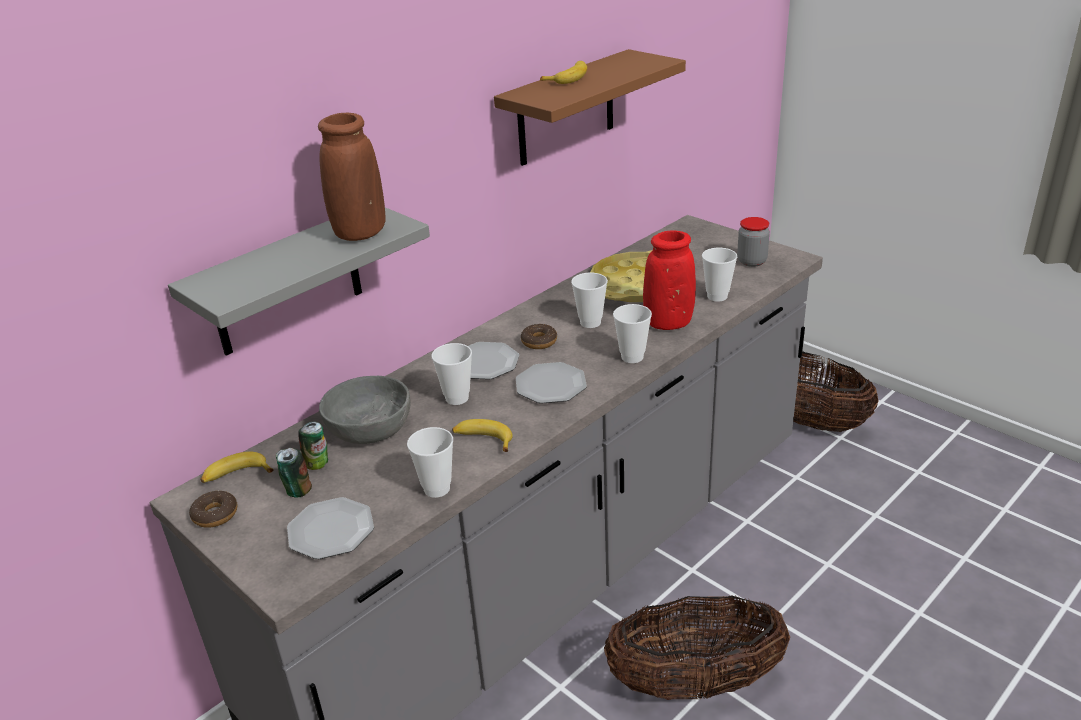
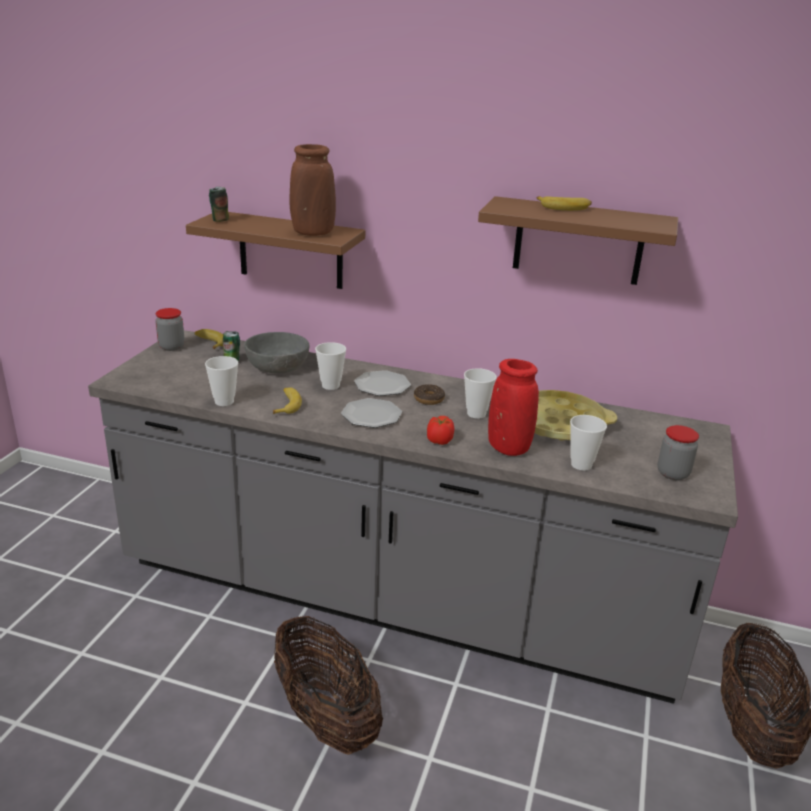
camera: 60 degrees right, 5 degrees down
(215, 515) = (171, 347): donut -> jar
(287, 282) = (290, 250): grey shelf -> brown shelf
(297, 491) = (202, 362): can -> can (220, 220)
(330, 530) = (169, 380): plate -> none
(632, 357) = (439, 441): cup -> tomato

